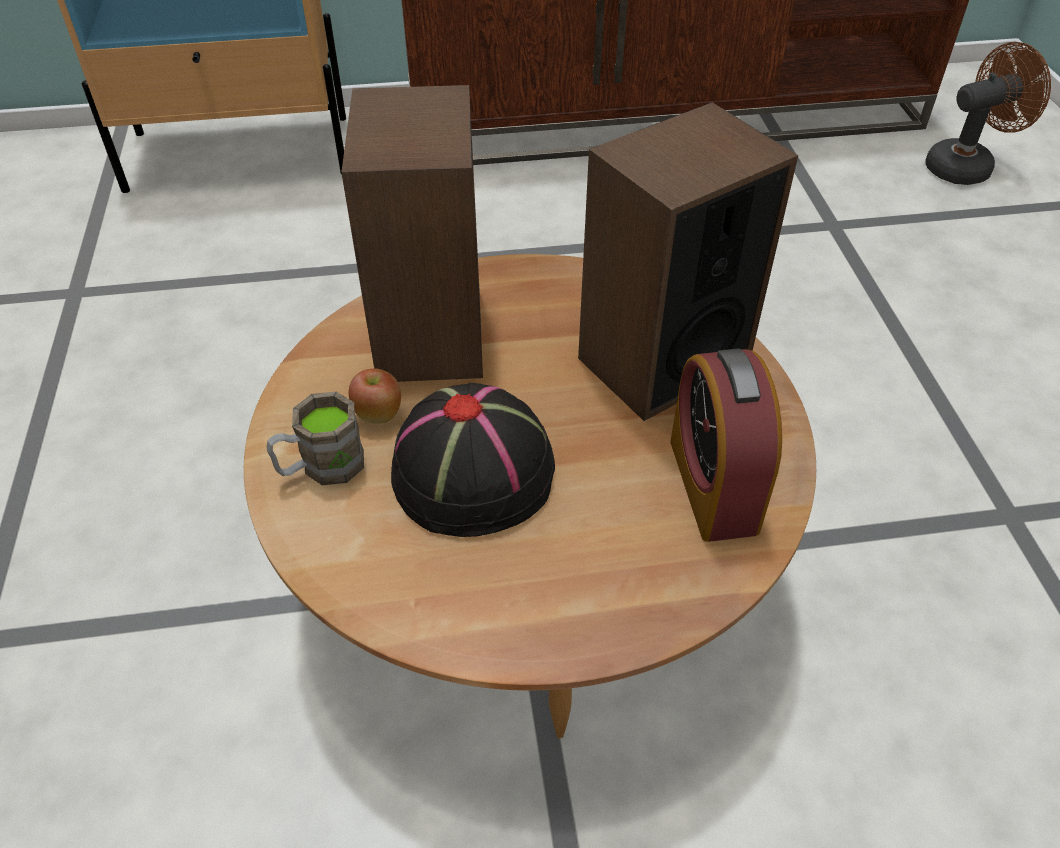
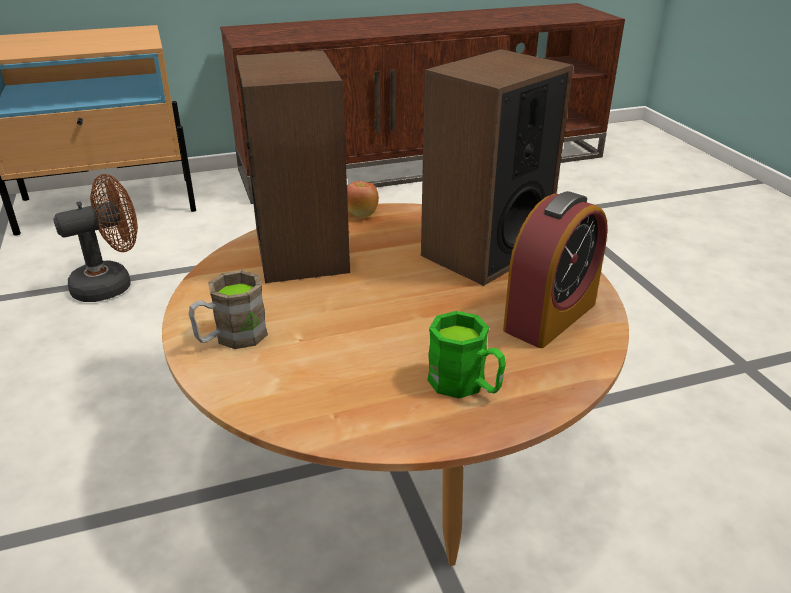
camera: 10 degrees left, 15 degrees down
(378, 414) = (271, 301): apple -> apple (361, 214)
(474, 472) = (360, 328): black hat -> none
(578, 580) = (466, 385): none -> green mug
(713, 485) = (550, 317): alarm clock -> alarm clock turned 120 degrees counterclockwise
(966, 166) = (636, 174): brown fan -> brown fan (111, 284)

